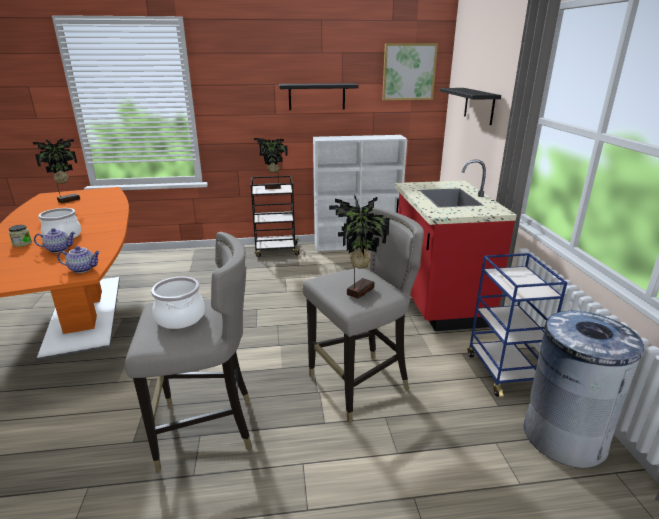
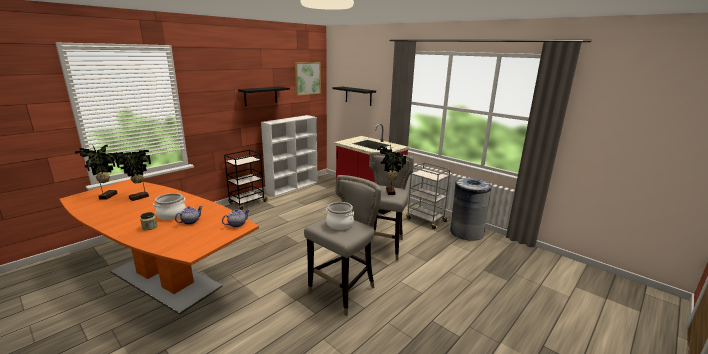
camera: 40 degrees left, 5 degrees down
(273, 188) = (243, 159): potted plant -> potted plant (140, 198)
(502, 371) = (425, 220): blue cart -> grey cart

